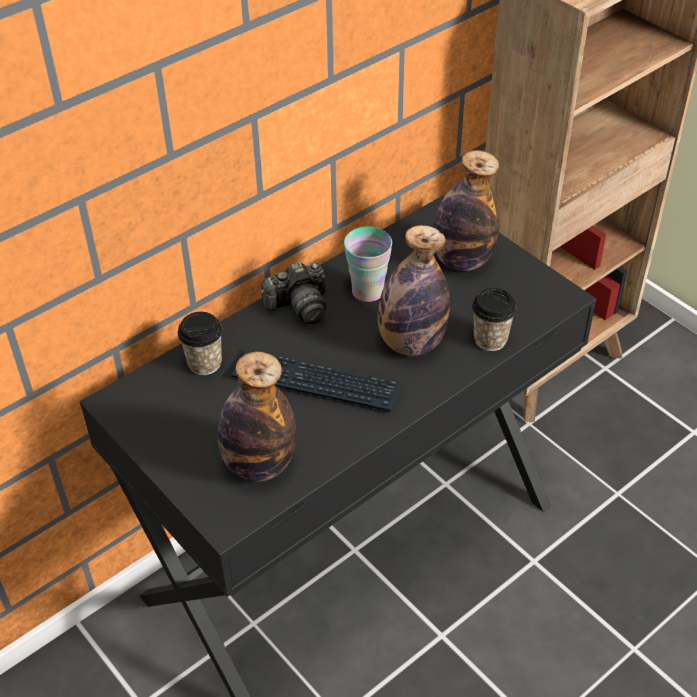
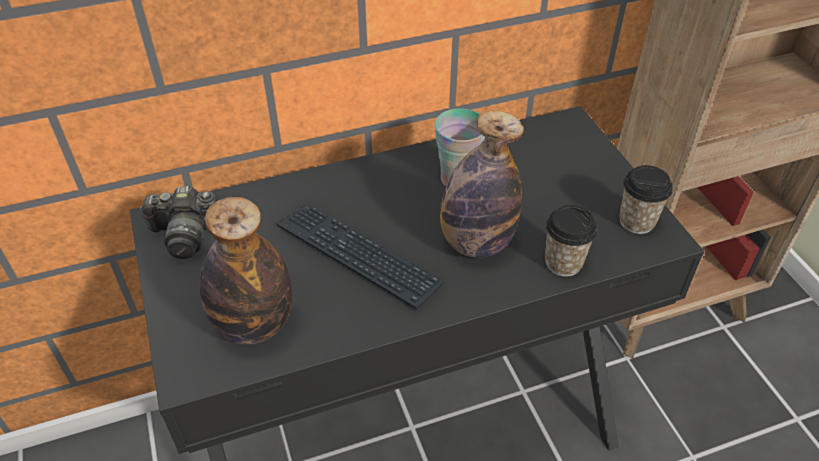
camera: 20 degrees right, 0 degrees up
(204, 363) = (262, 206): cup -> cup (636, 221)
(299, 306) = (382, 176): camera -> camera (186, 235)
(462, 260) = (570, 173): bottle -> none

